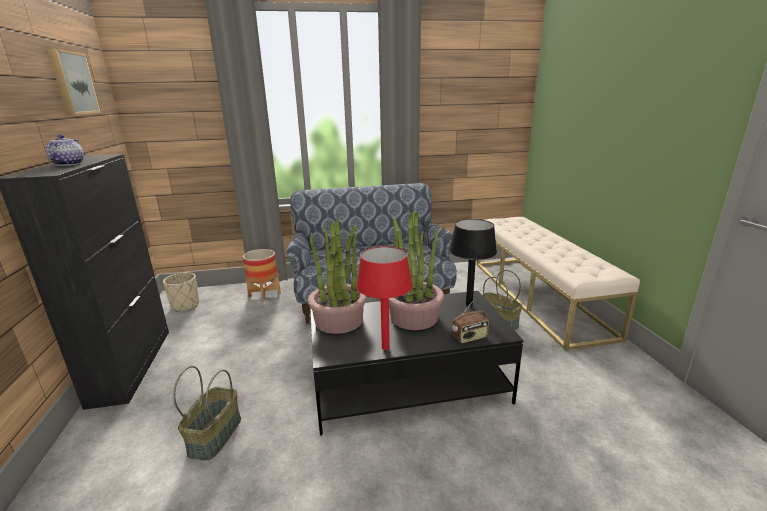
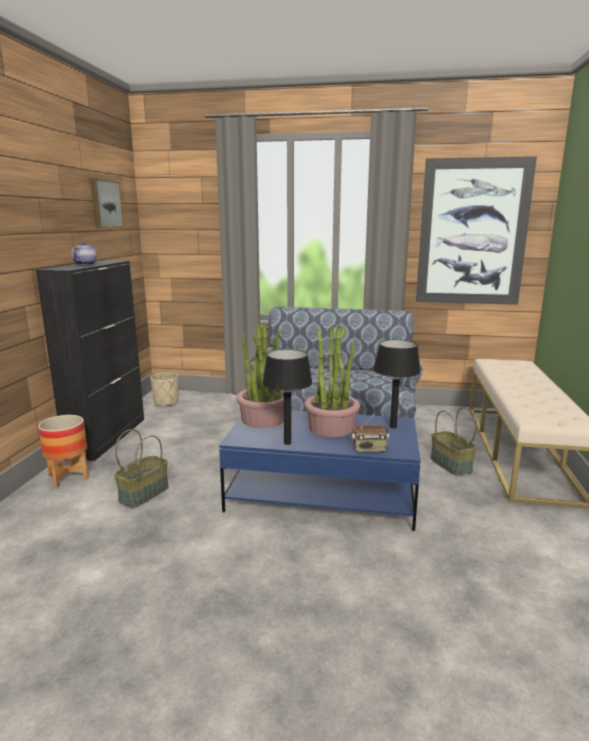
camera: 20 degrees right, 5 degrees down
(264, 294) = (235, 404): planter -> planter (69, 477)
(386, 347) = (287, 443): red table lamp -> black table lamp
(408, 383) = (322, 494): black coffee table -> blue coffee table
(472, 106) = (472, 233): none -> picture

